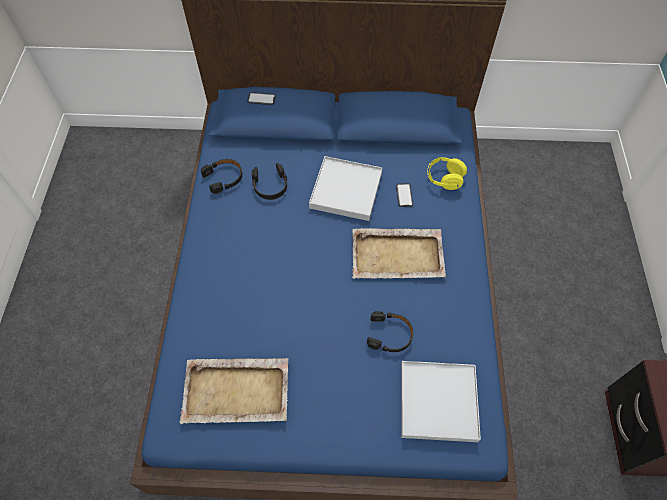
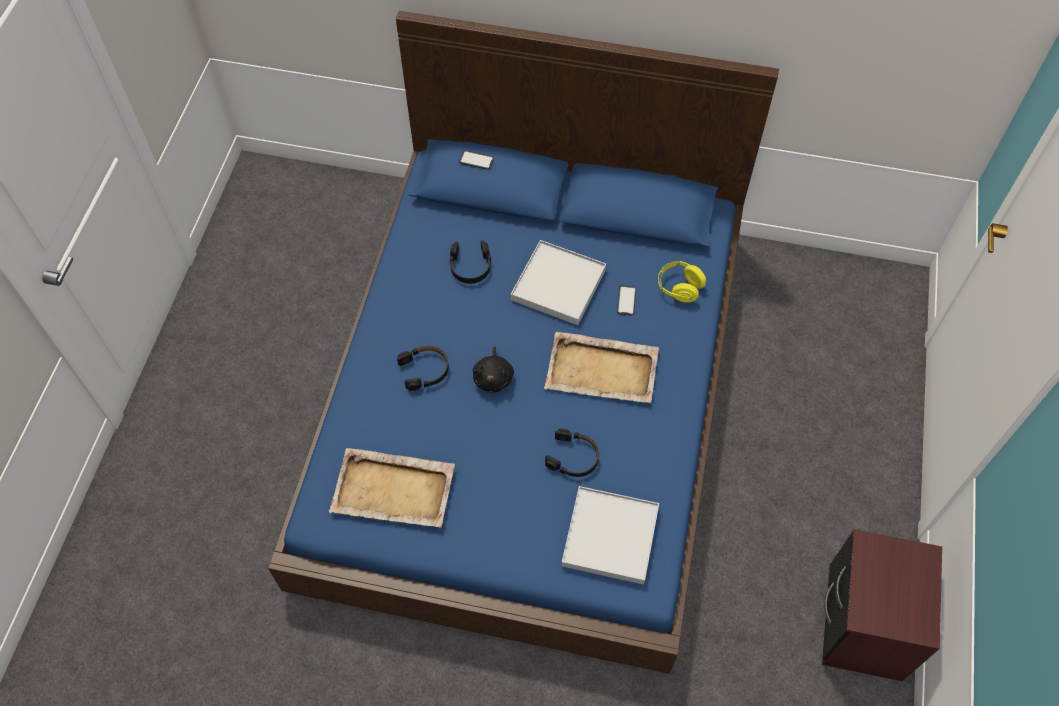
camera: 10 degrees right, 0 degrees up
(224, 178) = (418, 249): black headphones -> black headphones (425, 370)
(307, 275) = (493, 377): none -> black plush toy

